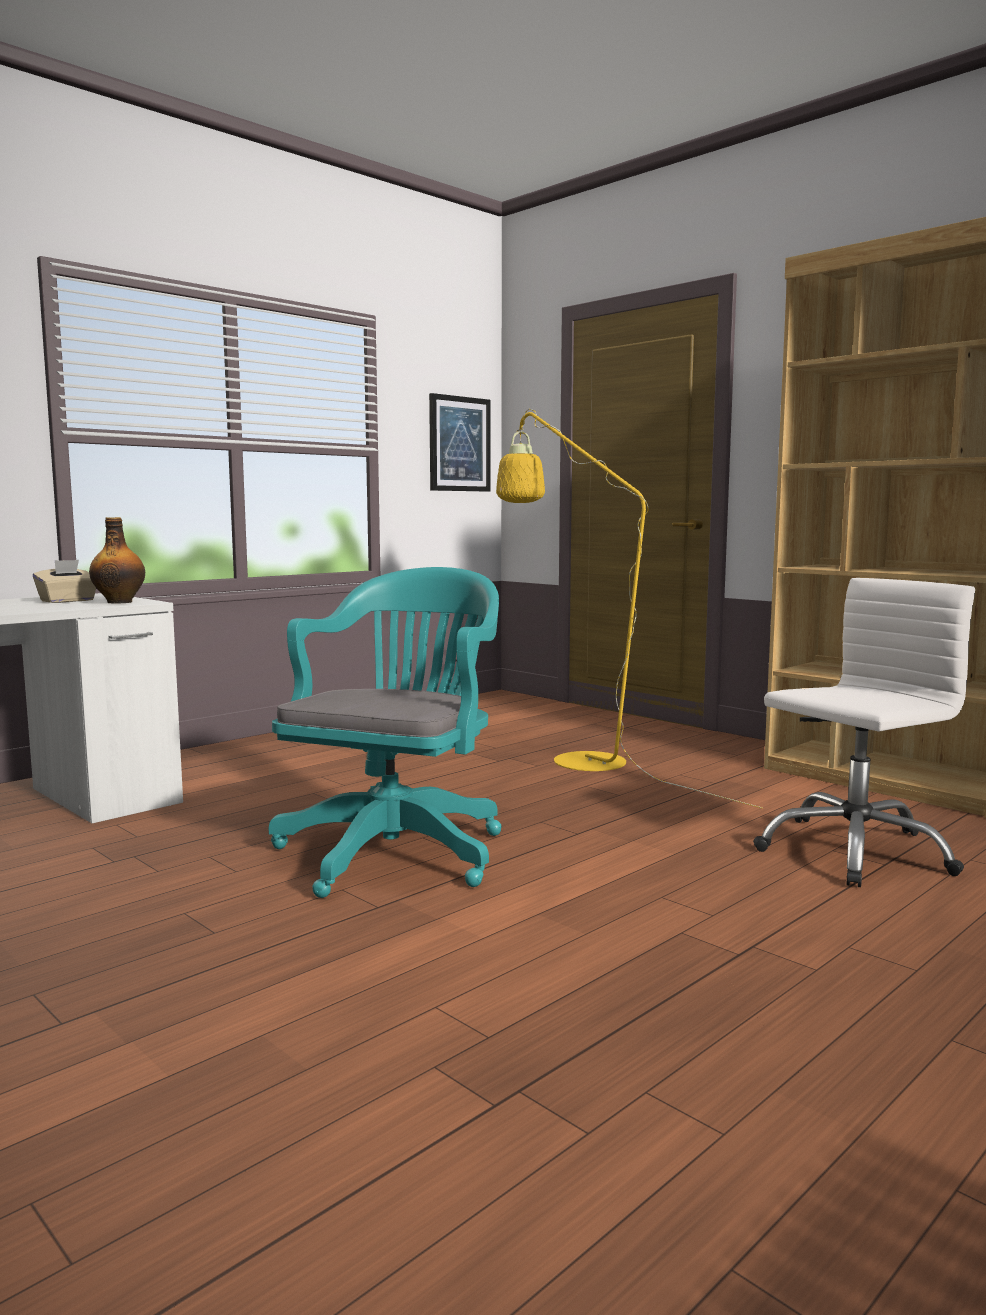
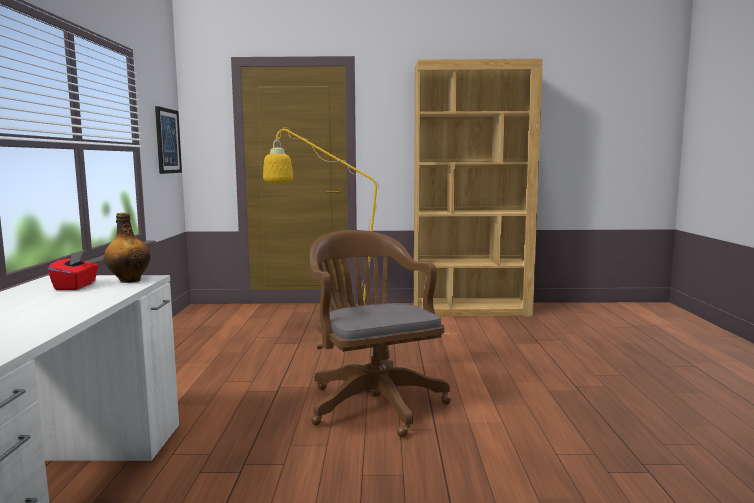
camera: 45 degrees left, 0 degrees up
(67, 601) = (76, 286): beige tissue box -> red tissue box
(397, 849) = (373, 402): turquoise office chair -> brown office chair
(853, 851) = (520, 341): white office chair -> none

